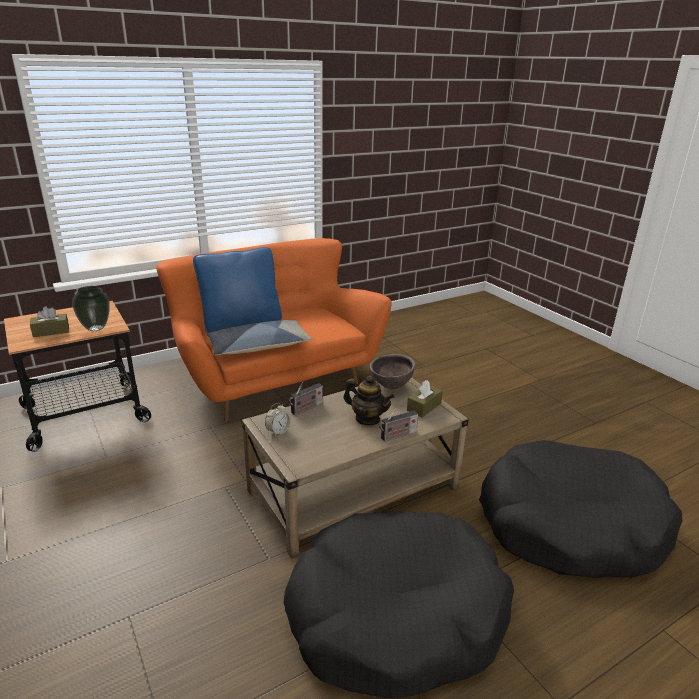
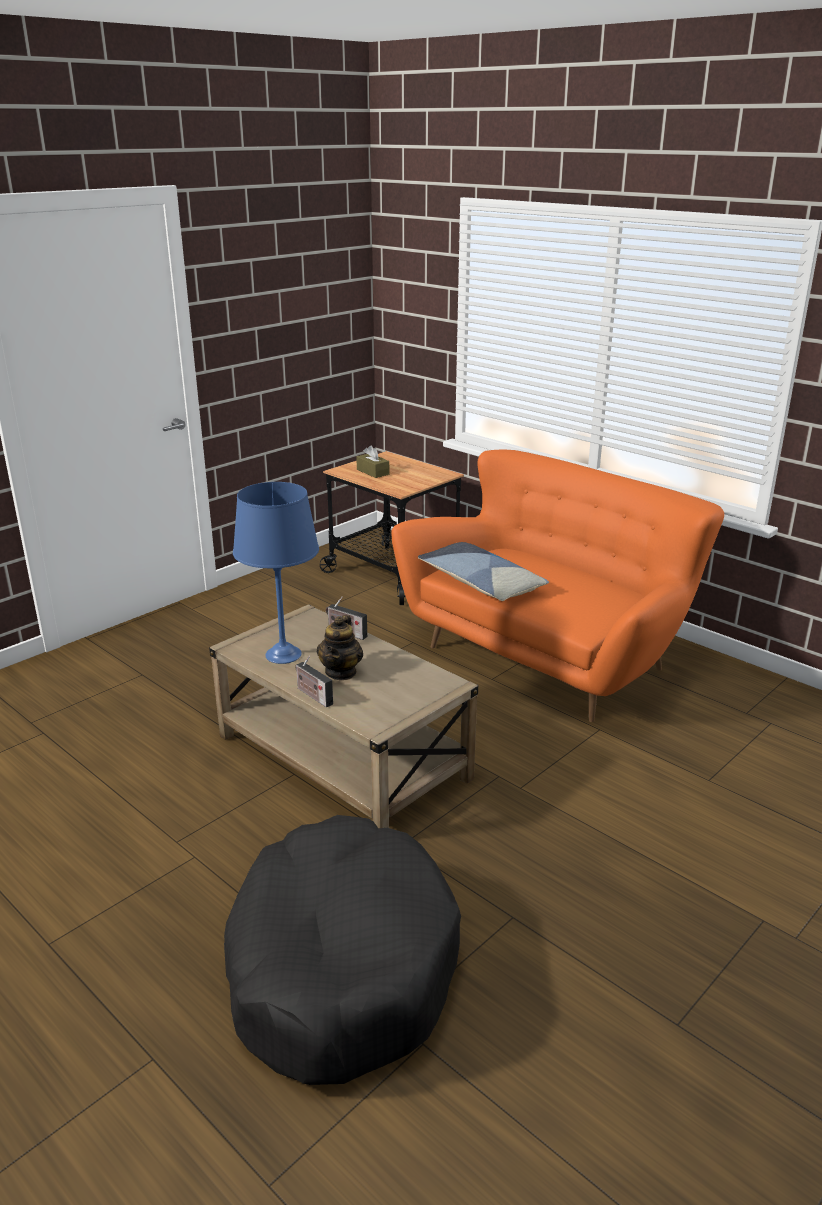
camera: 75 degrees right, 0 degrees up
(95, 328) = (392, 484): vase -> none
(241, 324) = (533, 561): blue pillow -> none
(278, 431) = (292, 625): alarm clock -> none
(326, 442) = (284, 654): none -> blue table lamp
(391, 386) = (429, 678): brown bowl -> none
(395, 616) = (155, 815): black dog bed -> none
(424, 407) = (389, 707): brown tissue box -> none

